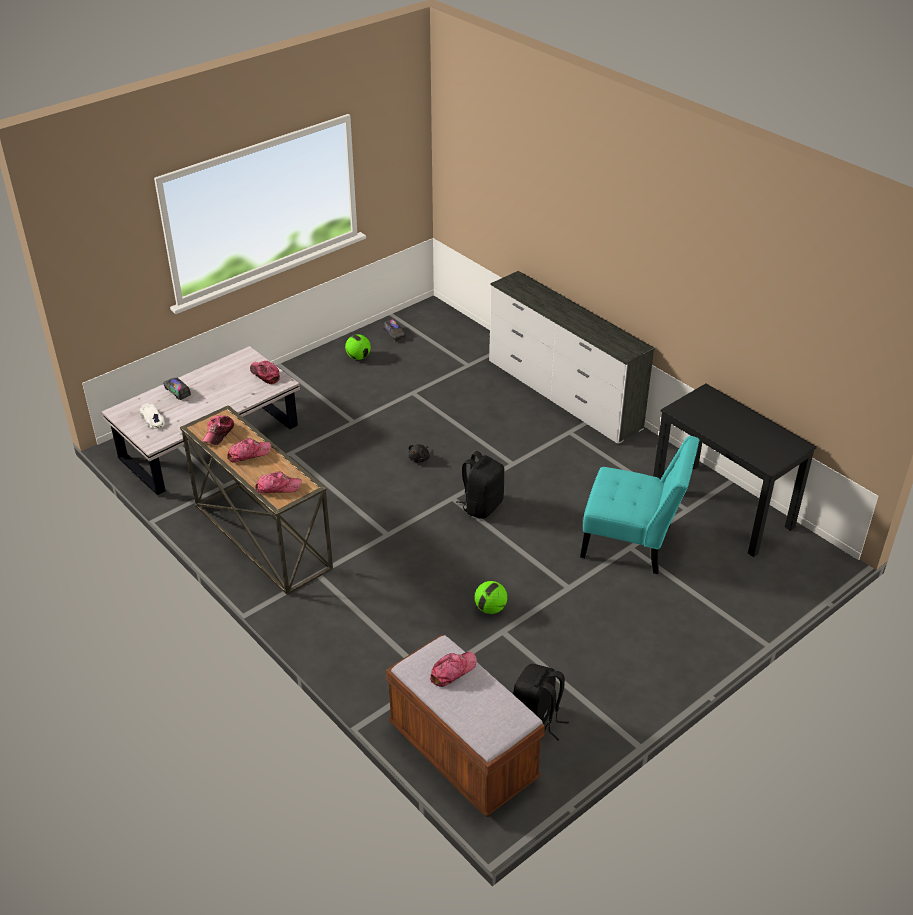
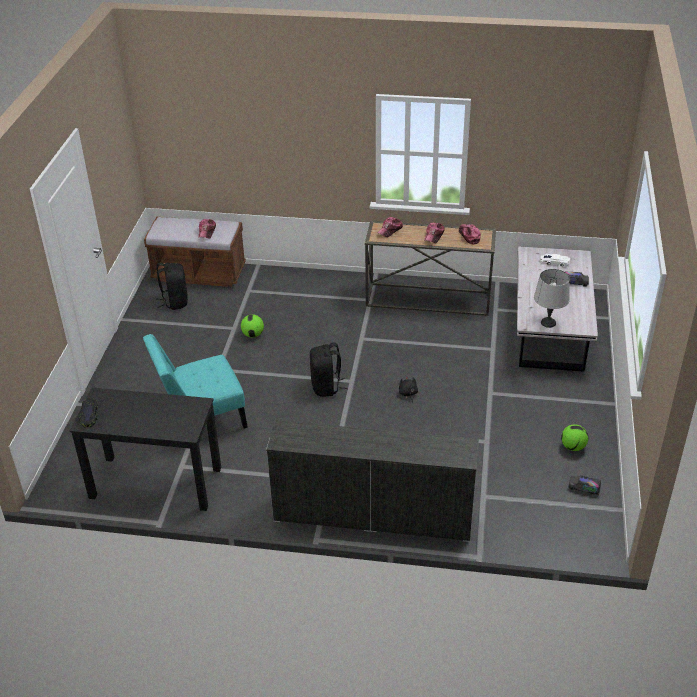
camera: 140 degrees right, 0 degrees up
(265, 374) = (547, 322): cap -> grey table lamp
(789, 450) = (89, 415): none -> black toy car

